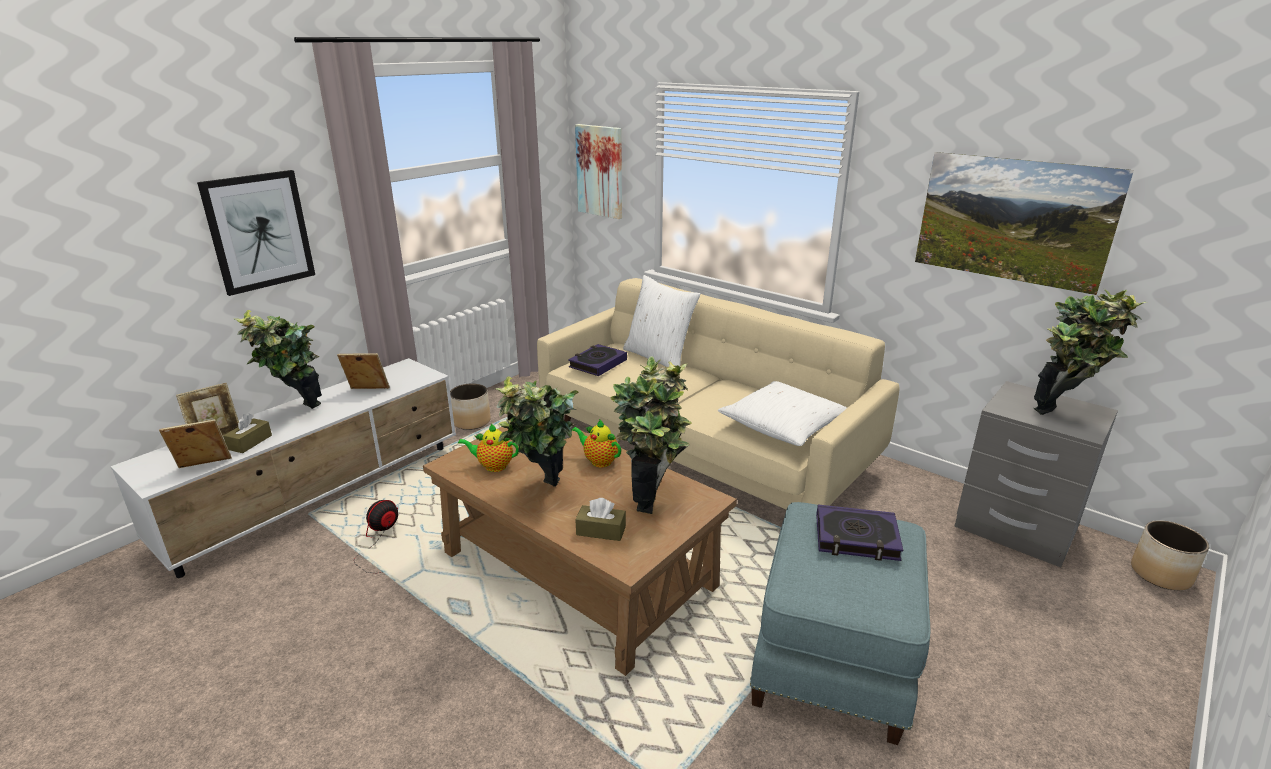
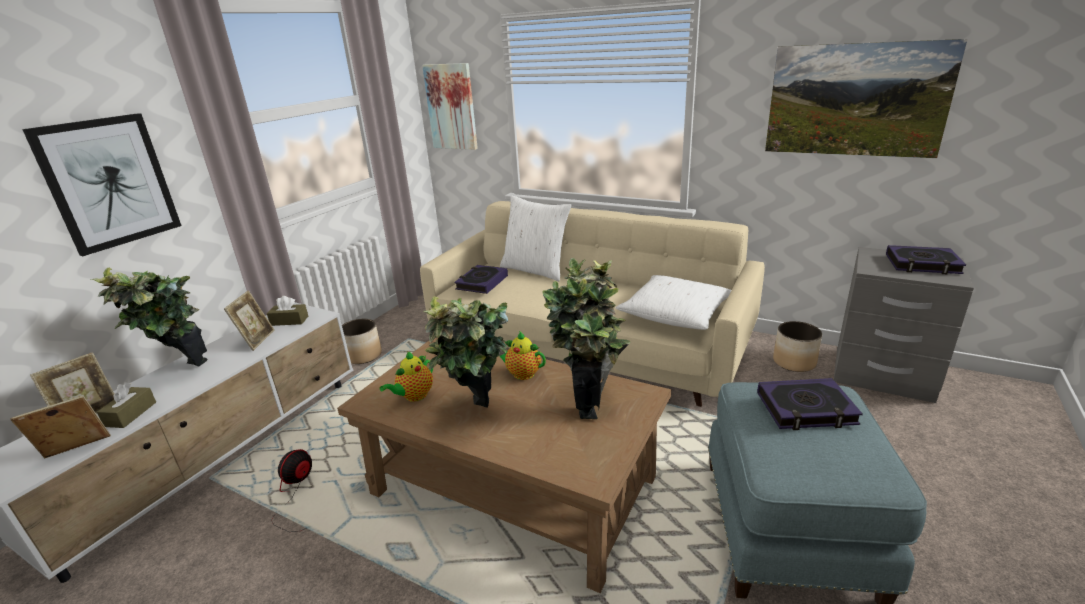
camera: 10 degrees left, 0 degrees up
(367, 391) = (257, 340): picture frame -> picture frame turned 105 degrees clockwise
(493, 466) = (414, 396): teapot -> teapot turned 45 degrees counterclockwise
(601, 531) = (552, 446): brown tissue box -> brown tissue box (289, 321)
(1063, 411) = (922, 264): potted plant -> book
(1161, 574) = (1014, 394): planter -> planter (794, 362)

